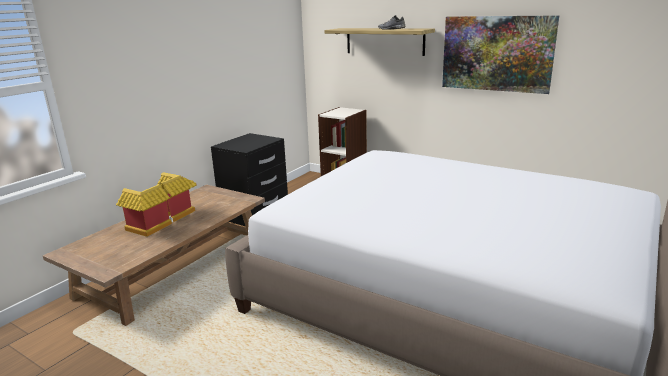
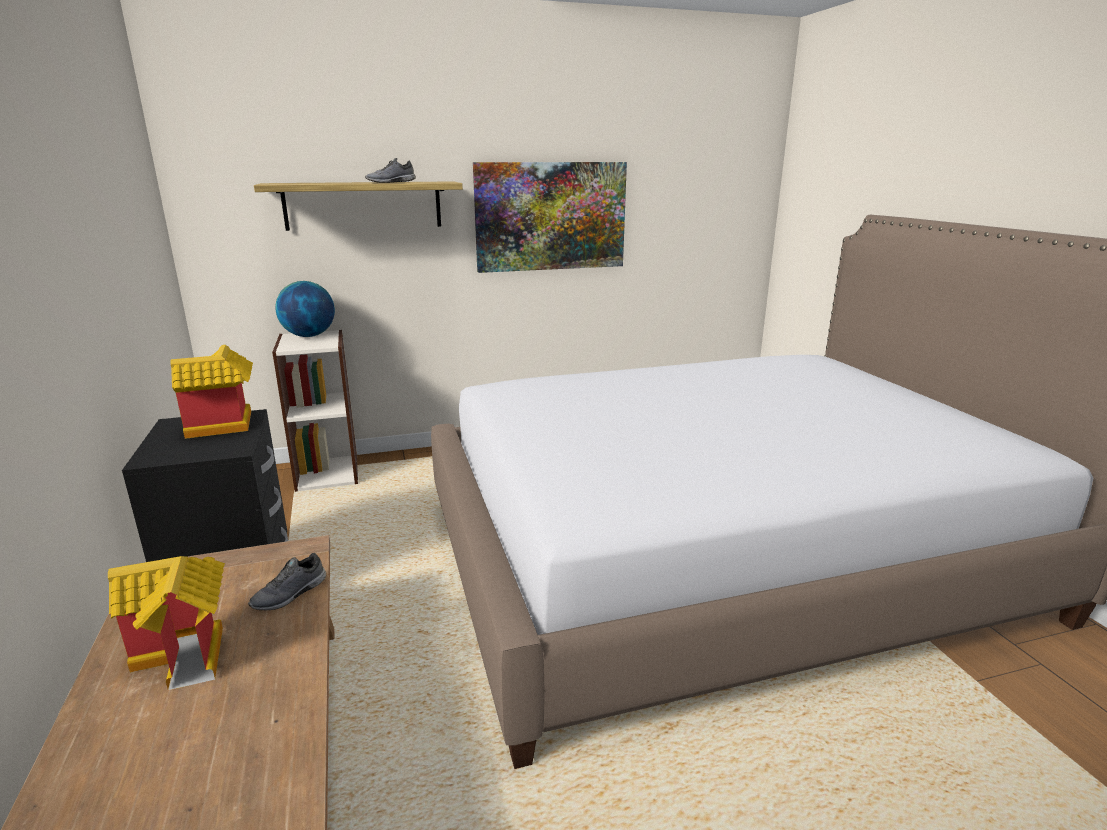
camera: 50 degrees left, 0 degrees up
(147, 229) = (172, 735): toy house -> toy house (224, 426)
(223, 210) = (290, 594): none -> grey shoe
(346, 110) = (309, 336): none -> globe

